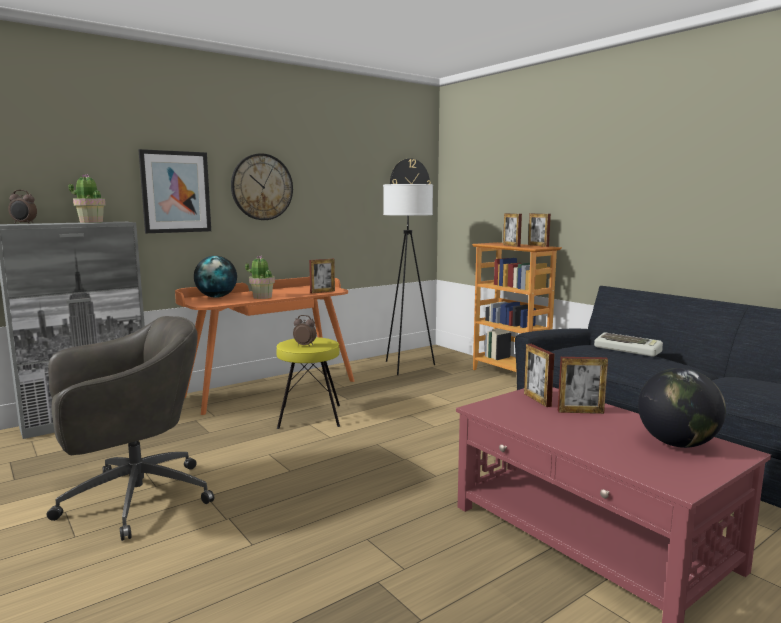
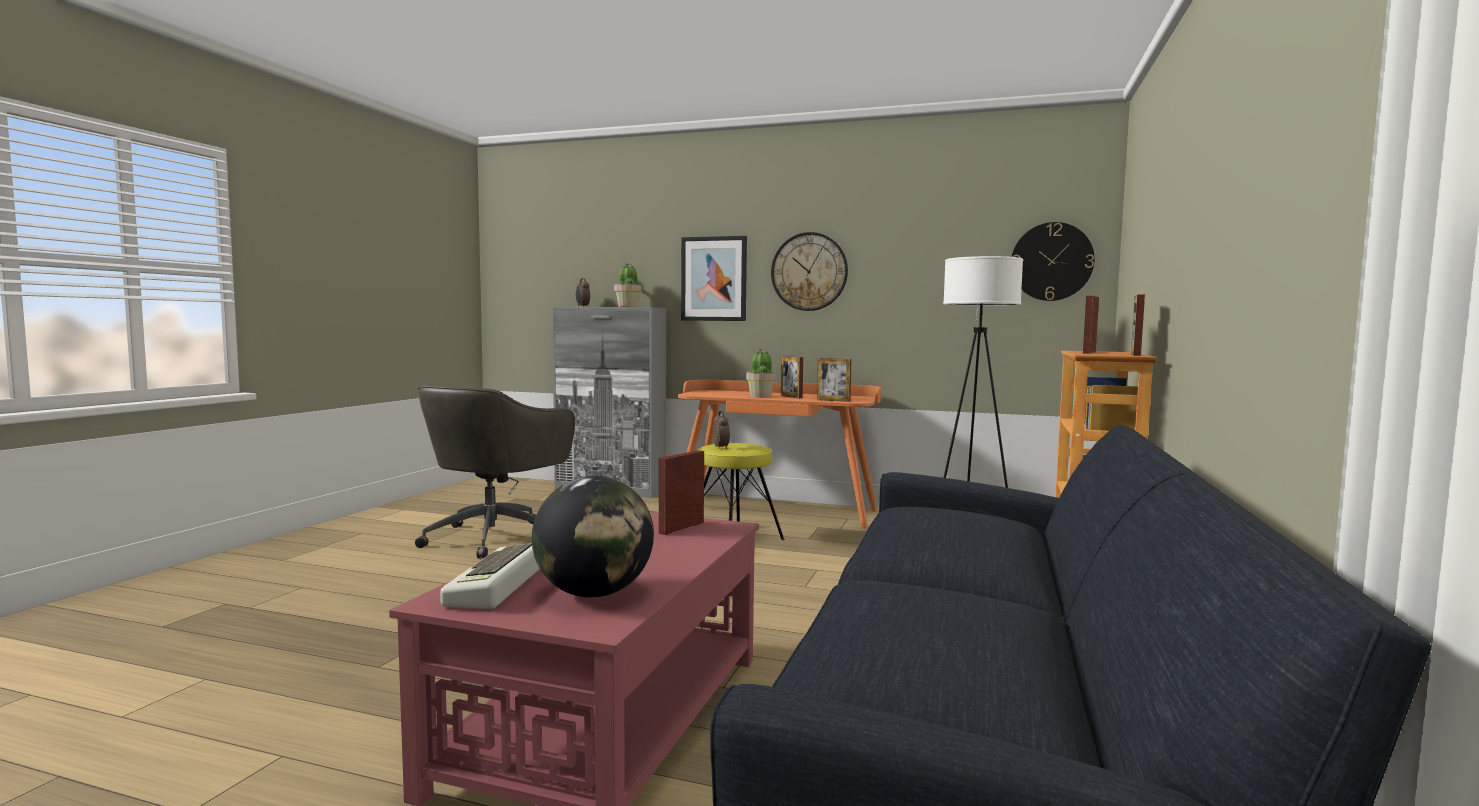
camera: 55 degrees right, 5 degrees down
(132, 500) = (494, 537): grey office chair -> grey office chair turned 90 degrees clockwise
(217, 297) = (730, 392): globe -> none
(580, 412) = (663, 546): picture frame -> picture frame (791, 397)
(628, 349) = (983, 526): keyboard -> keyboard (499, 586)

